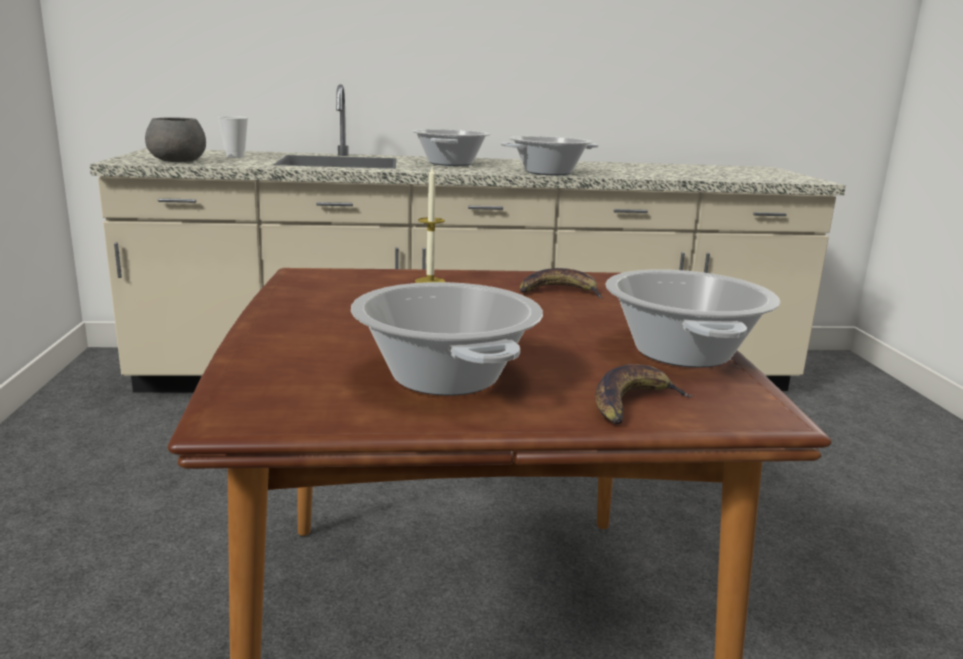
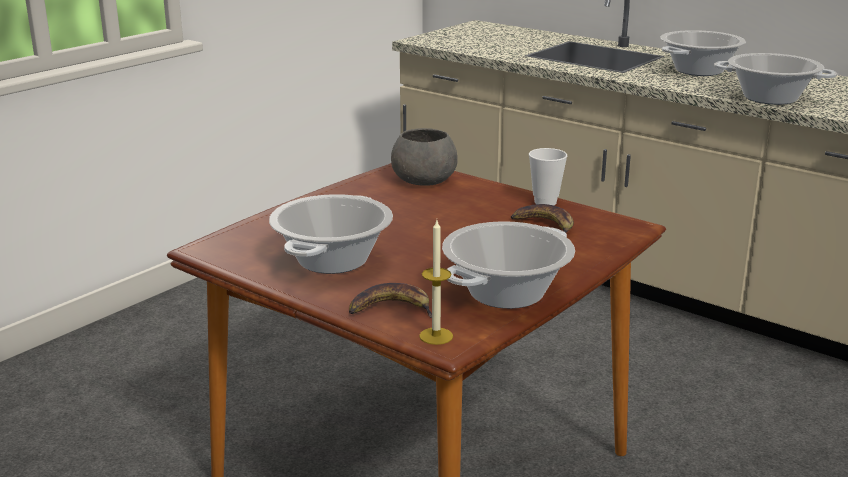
camera: 45 degrees right, 5 degrees up
(179, 161) = (461, 43): grey bowl -> grey bowl (425, 180)
(235, 157) = (517, 40): cup -> cup (545, 202)
(430, 281) = (473, 193): candle -> candle (436, 336)

